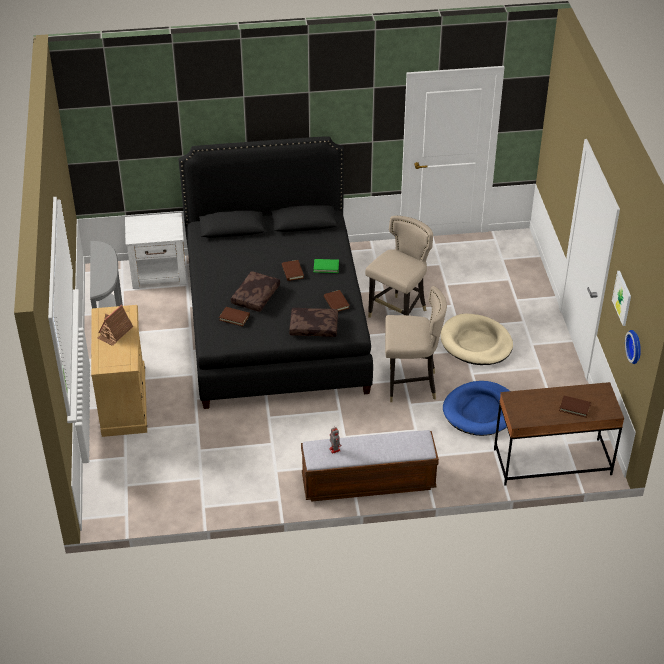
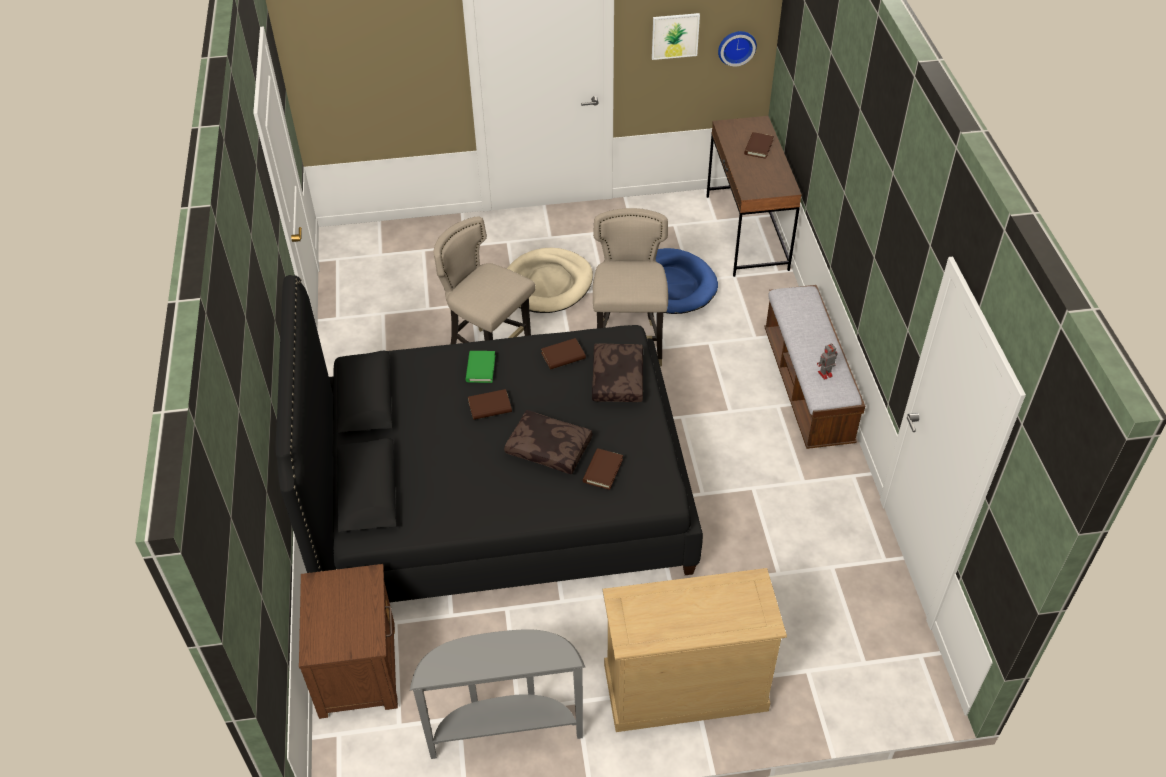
camera: 90 degrees left, 5 degrees up
(115, 333) = (679, 612): toy house -> none
(160, 273) = (359, 668): white nightstand -> brown nightstand

